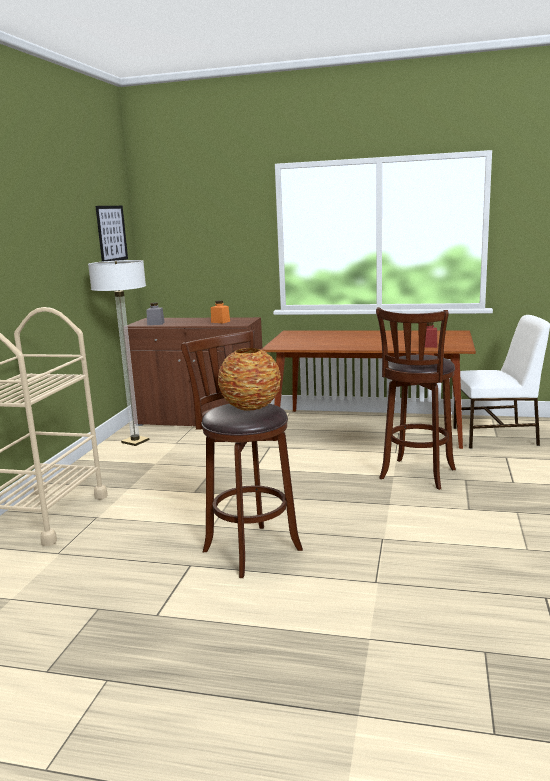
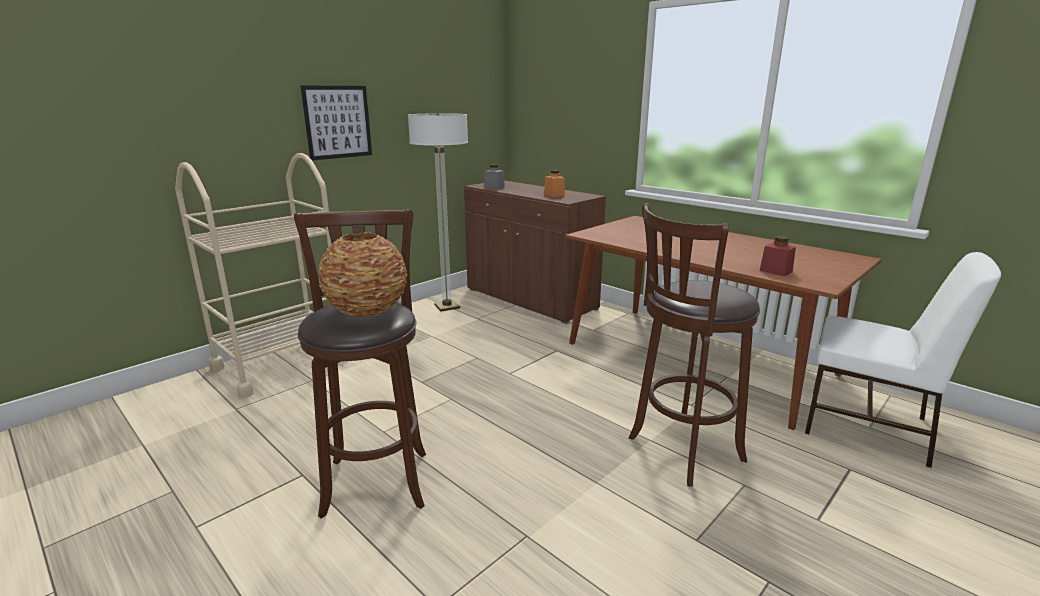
camera: 30 degrees right, 5 degrees up
(111, 233) = (467, 85): picture -> picture (338, 122)

